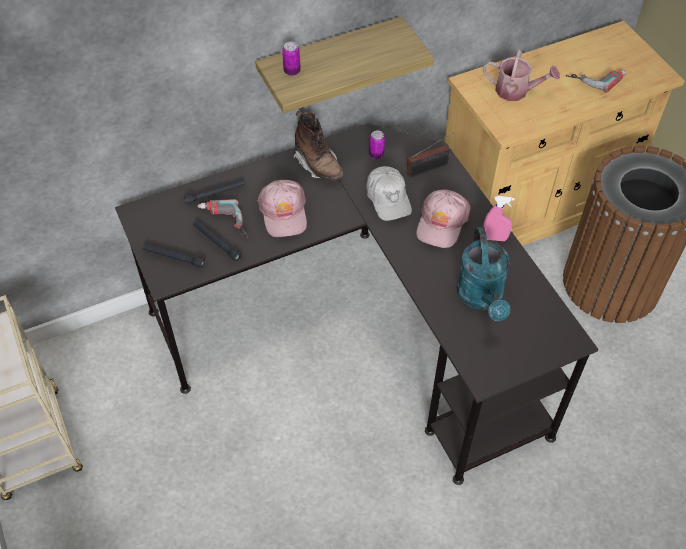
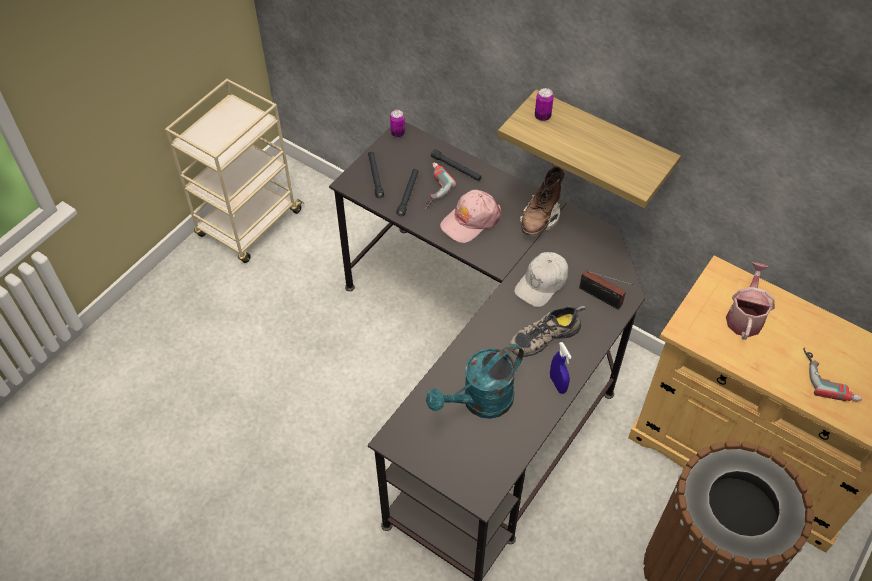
camera: 60 degrees right, 0 degrees up
(376, 155) = (585, 252): can -> can (397, 133)
(441, 223) = (544, 335): pink cap -> shoe
(495, 238) = (558, 384): pink spray bottle -> blue spray bottle
(516, 91) = (745, 316): watering can -> watering can turned 150 degrees counterclockwise

